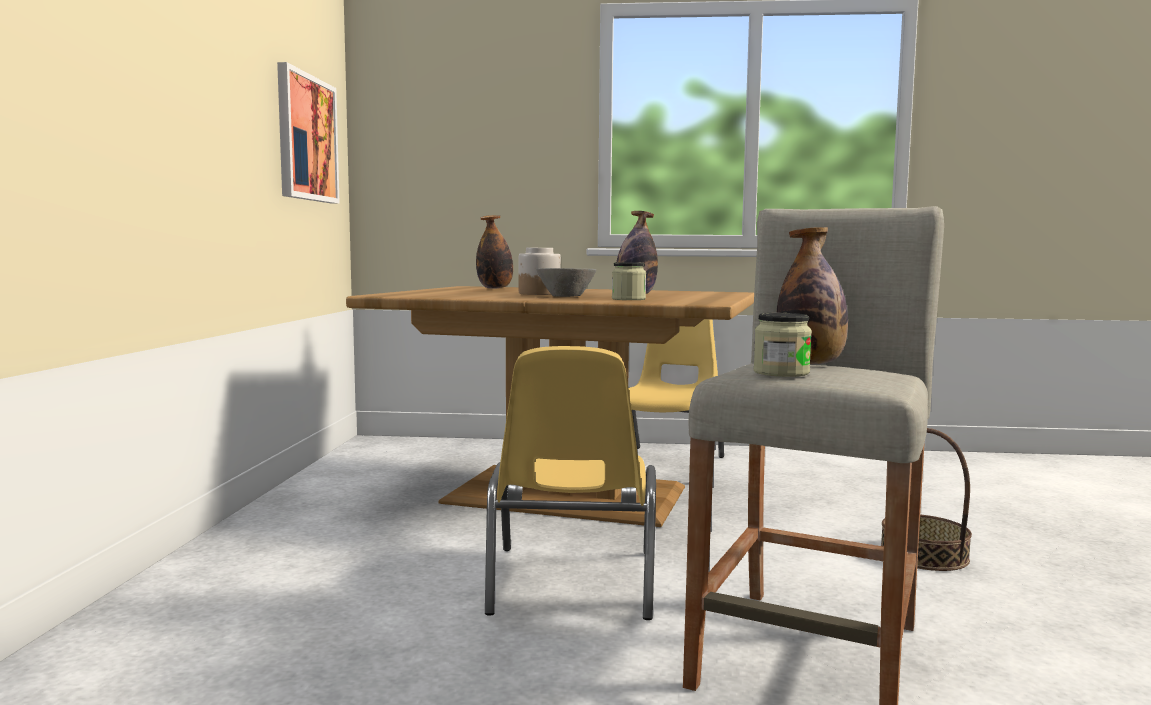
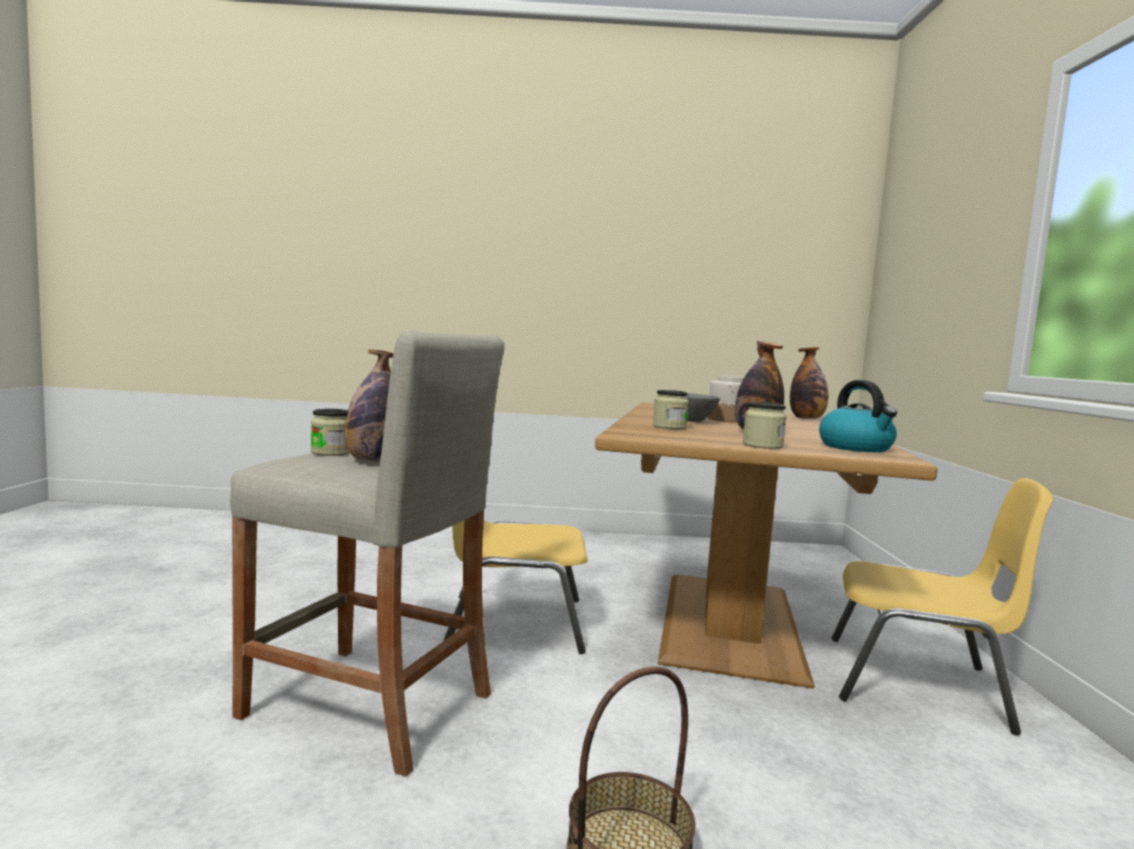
camera: 85 degrees right, 0 degrees up
(306, 138) = (774, 286): picture -> none
(696, 292) = (856, 448): none -> kettle
(720, 296) = (762, 445): none -> jar

